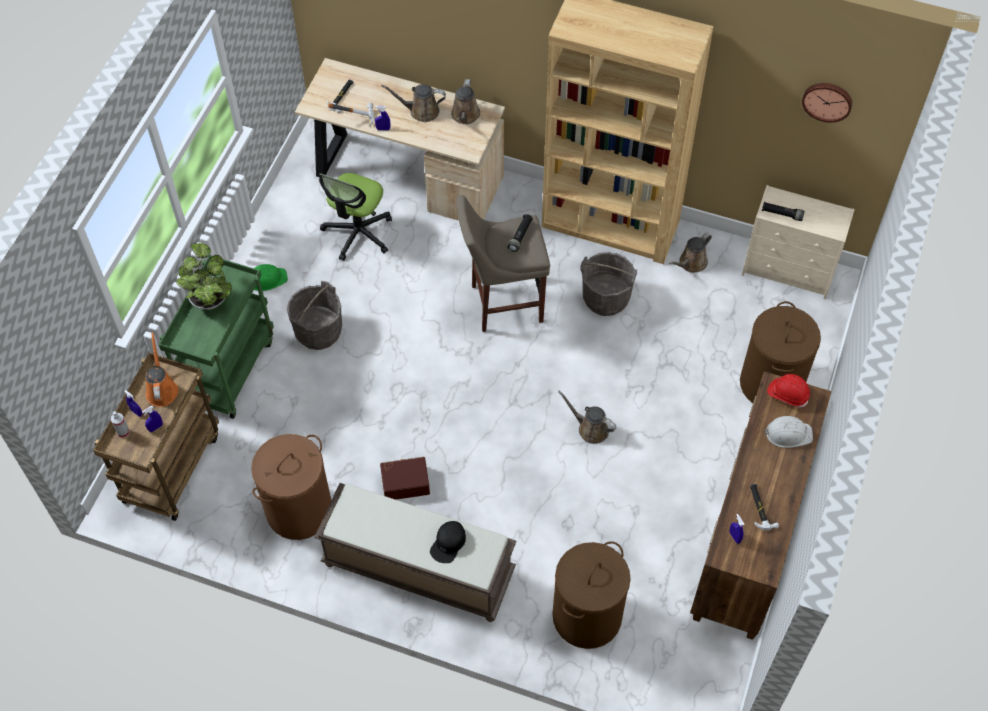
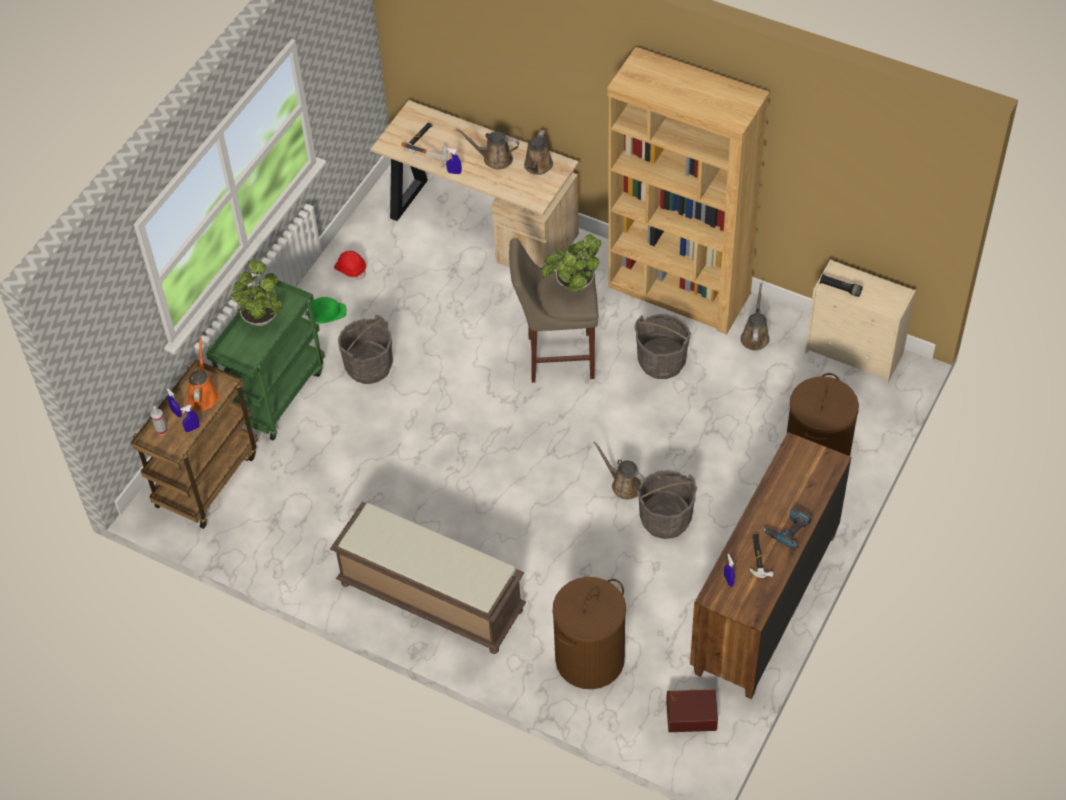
camera: 10 degrees right, 5 degrees down
(299, 509) = (324, 531): brown laundry basket -> none
(358, 233) = (423, 277): office chair -> none
(405, 482) = (431, 516): brown storage box -> brown storage box (691, 714)
(448, 543) = (457, 567): black cap -> none
(520, 236) = (572, 285): black flashlight -> potted plant
(636, 460) = (665, 519): none -> grey bucket
(691, 263) = (755, 336): brown watering can -> brown watering can turned 135 degrees clockwise
(783, 475) = (788, 529): none -> power drill
(788, 394) = (807, 455): red hard hat -> red hard hat (350, 269)
(788, 433) = (800, 491): white hard hat -> none
(827, 100) = (881, 174): wall clock -> none

